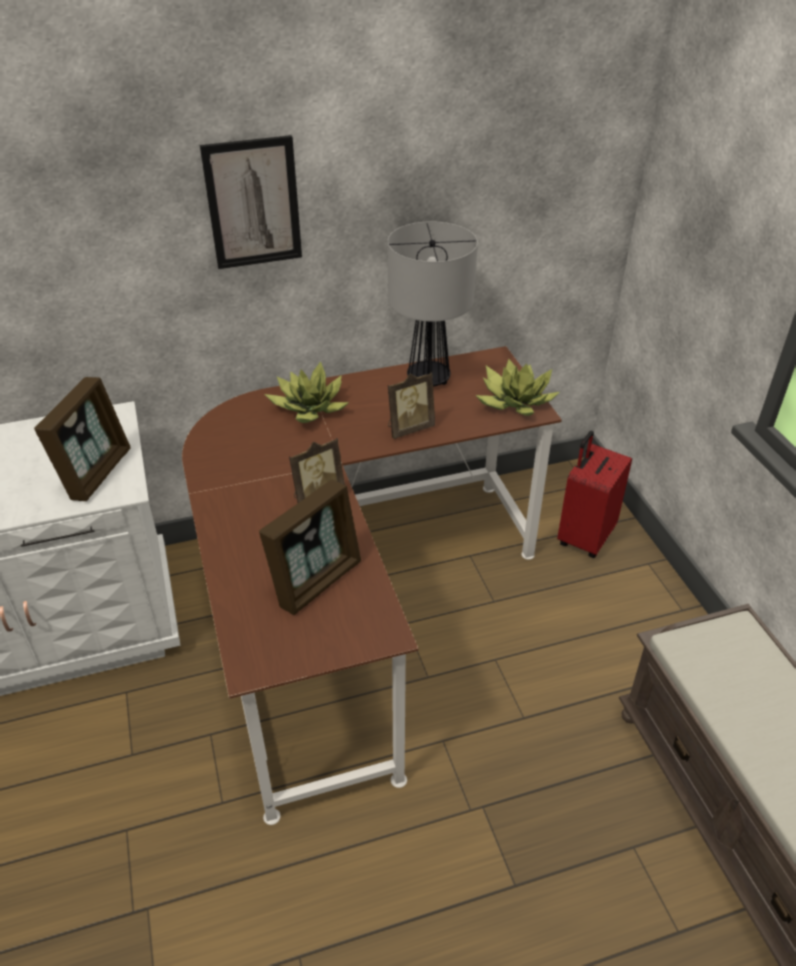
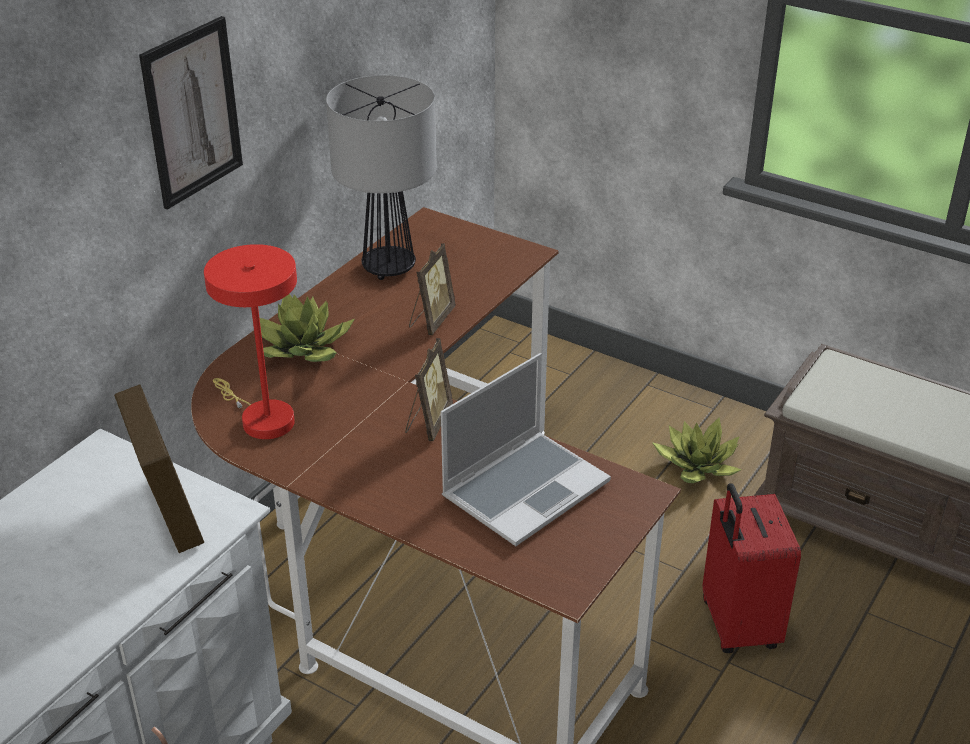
camera: 40 degrees left, 5 degrees down
(230, 442) = (261, 418): none -> red table lamp
(316, 580) = (525, 488): picture frame -> laptop
(513, 401) = (497, 253): potted plant -> potted plant (697, 466)
(584, 537) = (569, 390): red suitcase -> red suitcase (737, 626)

